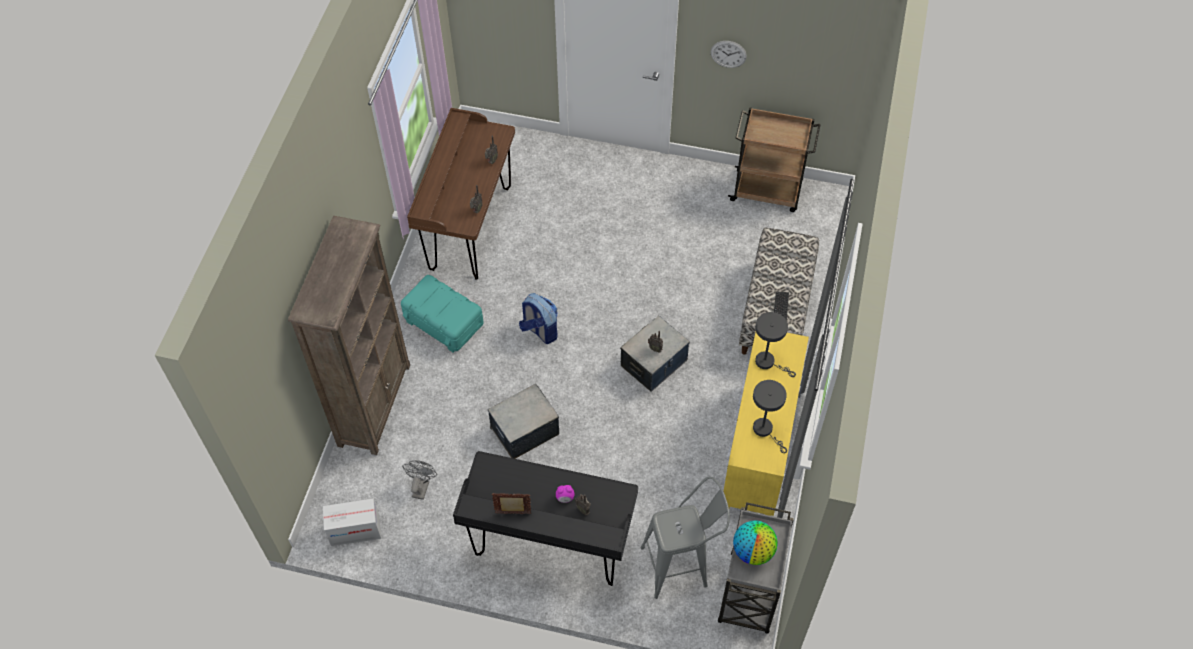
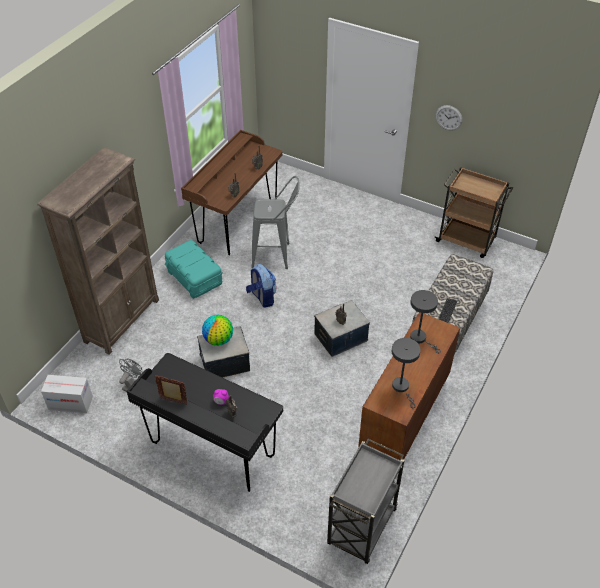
camera: 15 degrees right, 10 degrees down
(681, 565) = (312, 491): grey stool -> grey stool (276, 256)
(753, 551) = (361, 479): globe -> globe (219, 340)
(759, 450) = (404, 418): yellow cabinet -> brown cabinet

